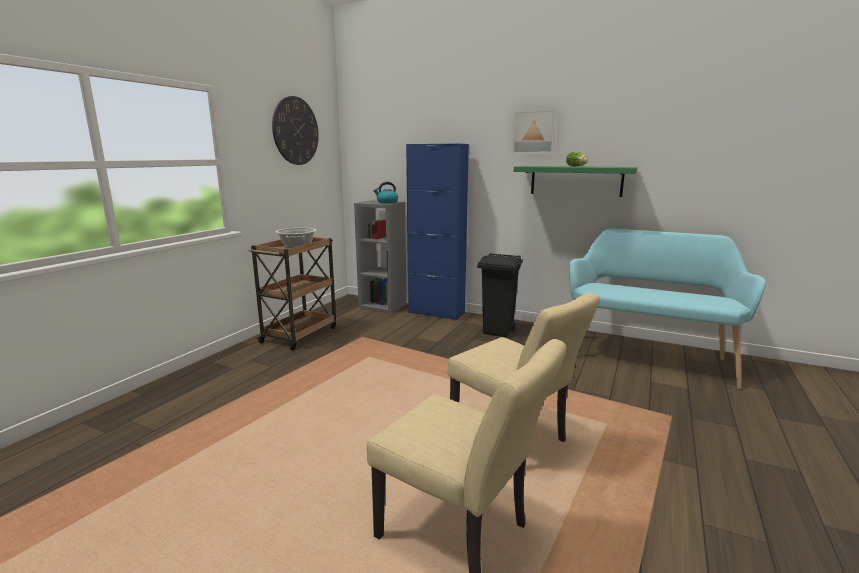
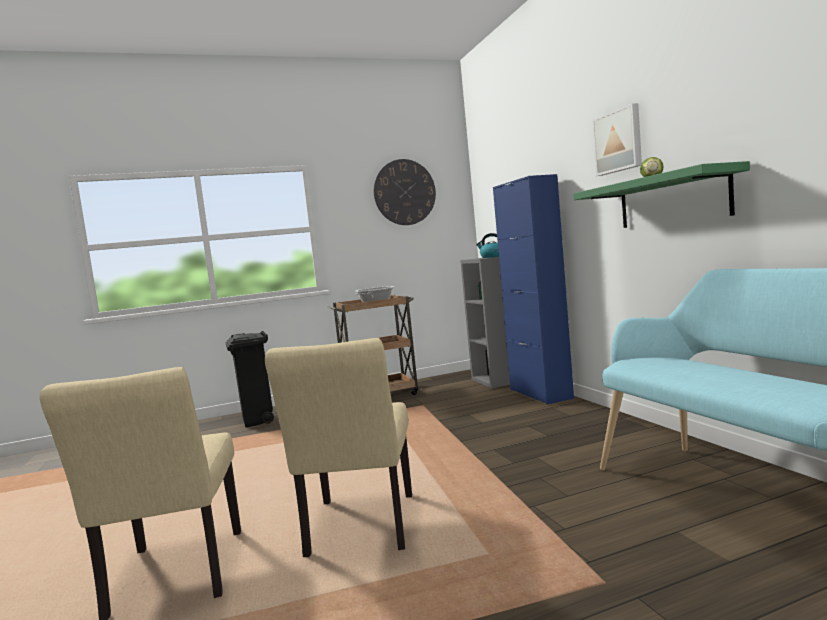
camera: 45 degrees right, 10 degrees down
(498, 332) = (573, 424): black trash can -> black trash can (257, 421)

